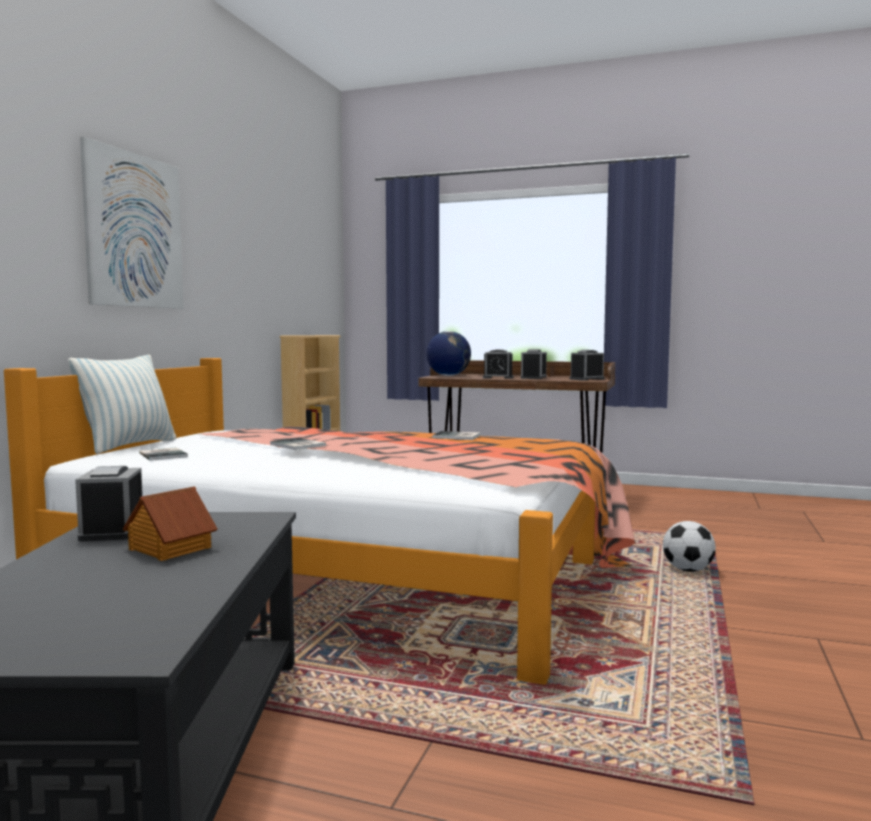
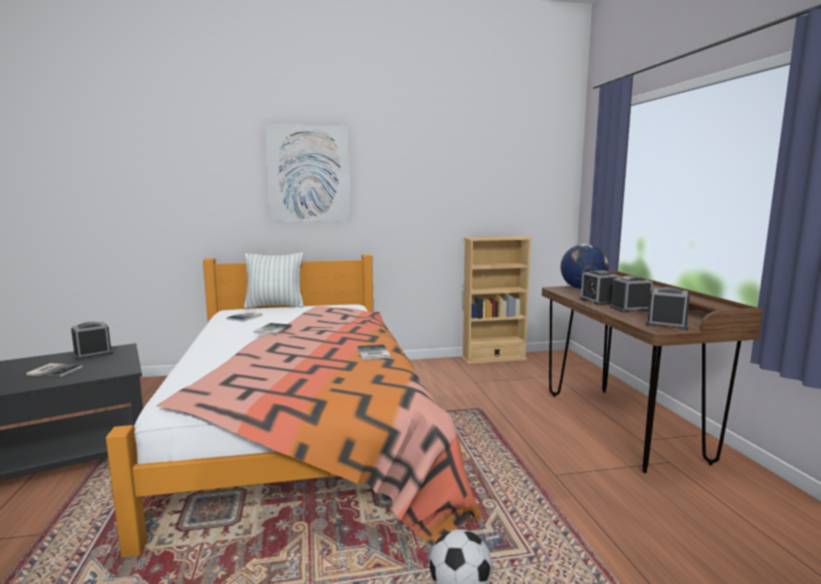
camera: 60 degrees right, 5 degrees up
(169, 548) = (55, 370): toy house -> book

